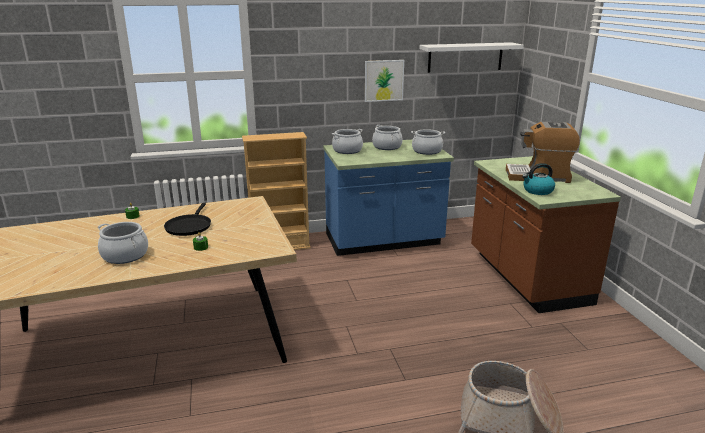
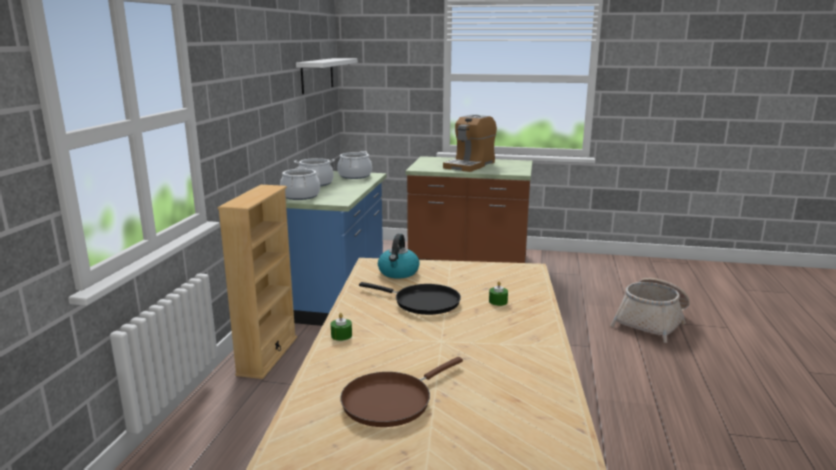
camera: 65 degrees left, 5 degrees down
(55, 242) = (391, 401): none -> brown frying pan
(125, 255) = (491, 346): cooking pot -> none
(384, 80) = (281, 107): picture -> none
(537, 191) = (502, 171): kettle -> kettle (398, 272)

